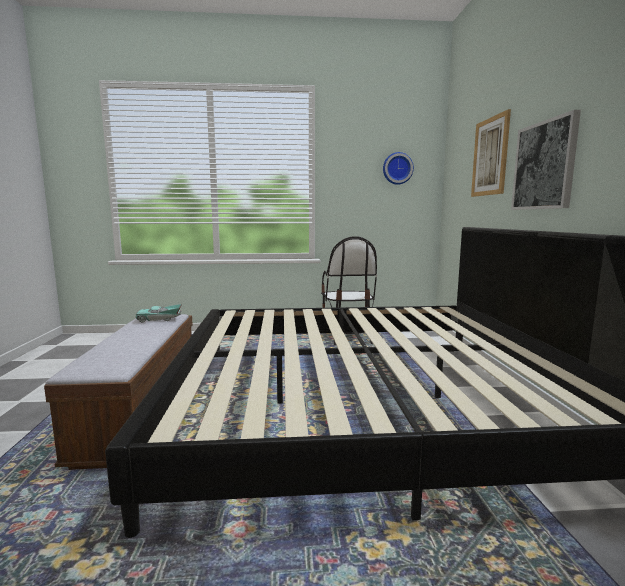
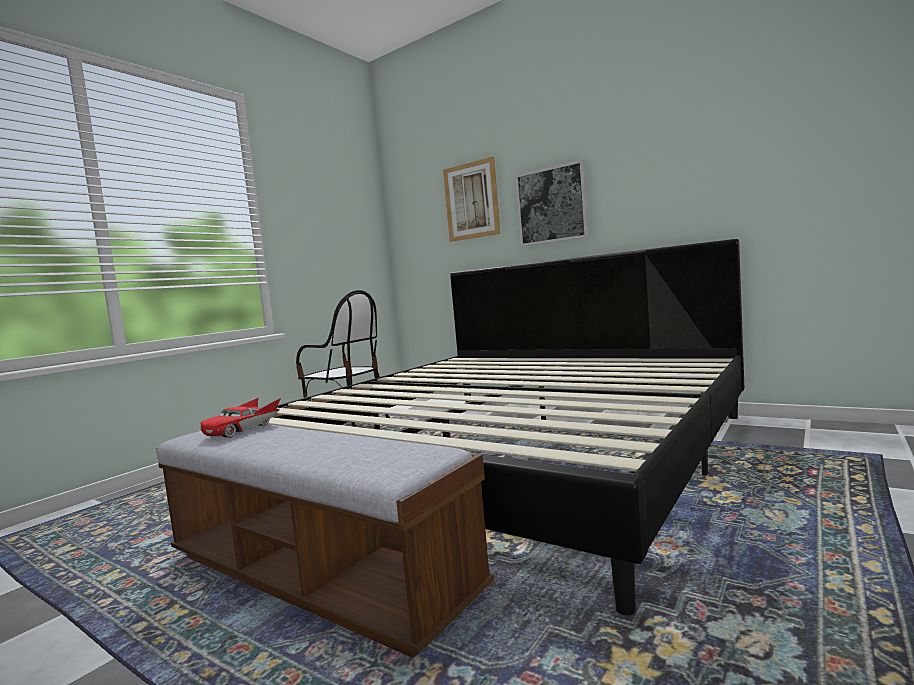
camera: 50 degrees left, 5 degrees down
(159, 319) = (242, 429): turquoise toy car -> red toy car
(397, 168) = (346, 214): wall clock -> none

